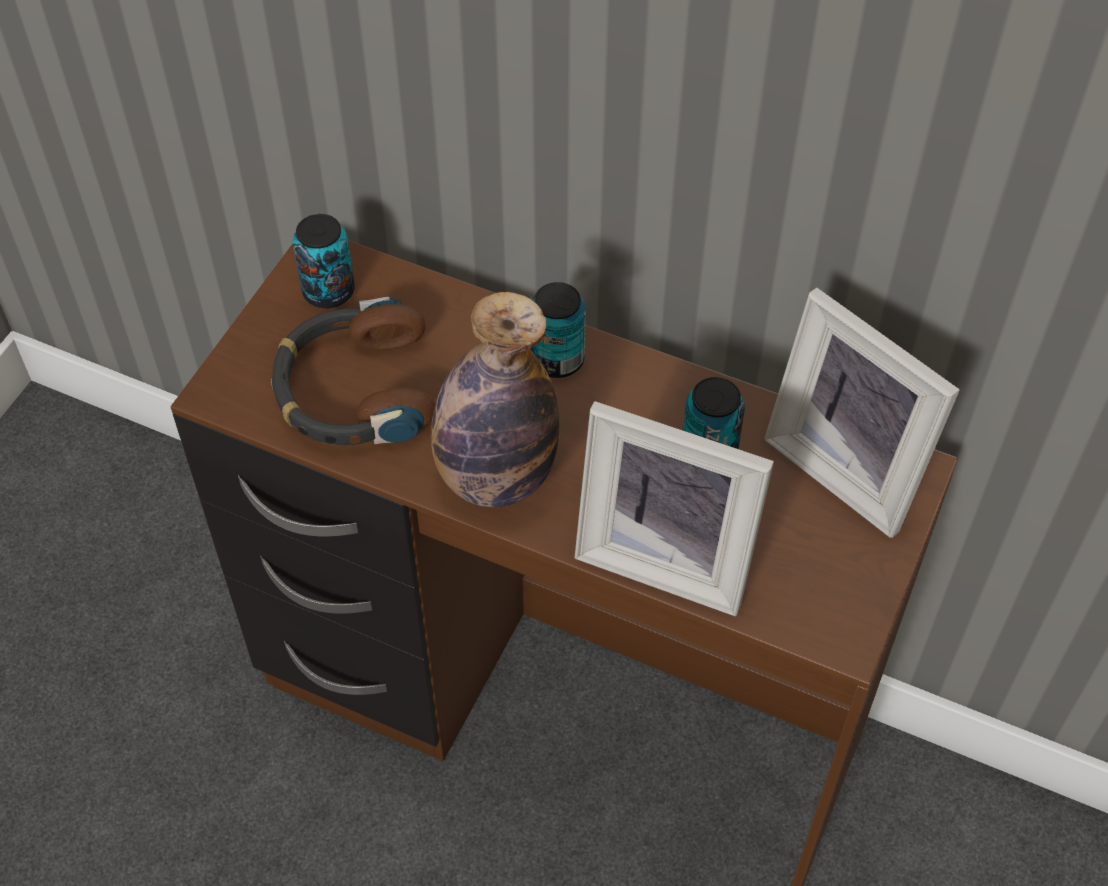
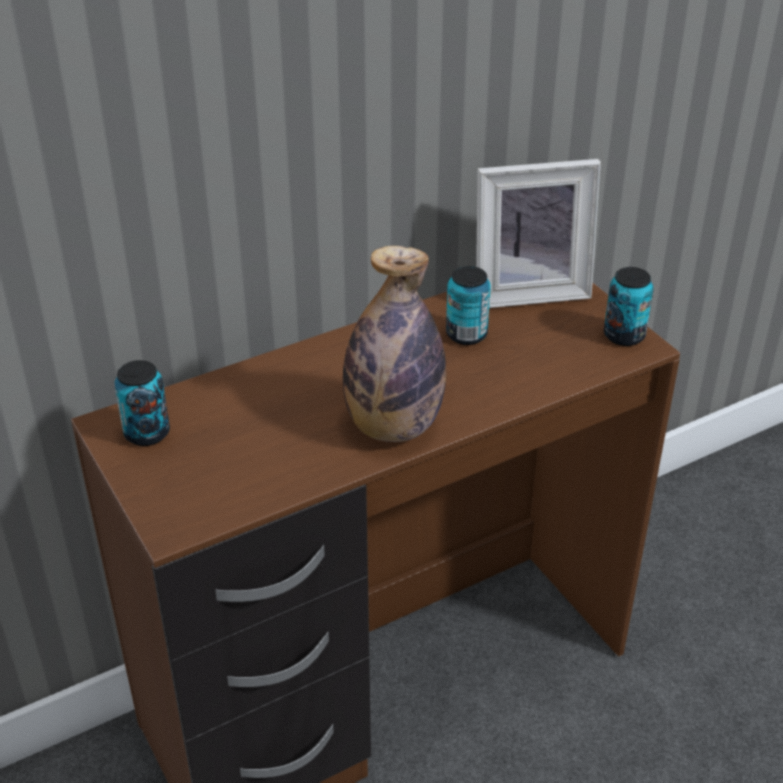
camera: 55 degrees left, 15 degrees down
(354, 390) = (249, 458): headphones -> none
(557, 359) = (328, 359): can -> can (624, 335)
(668, 557) = (526, 384): picture frame -> none

